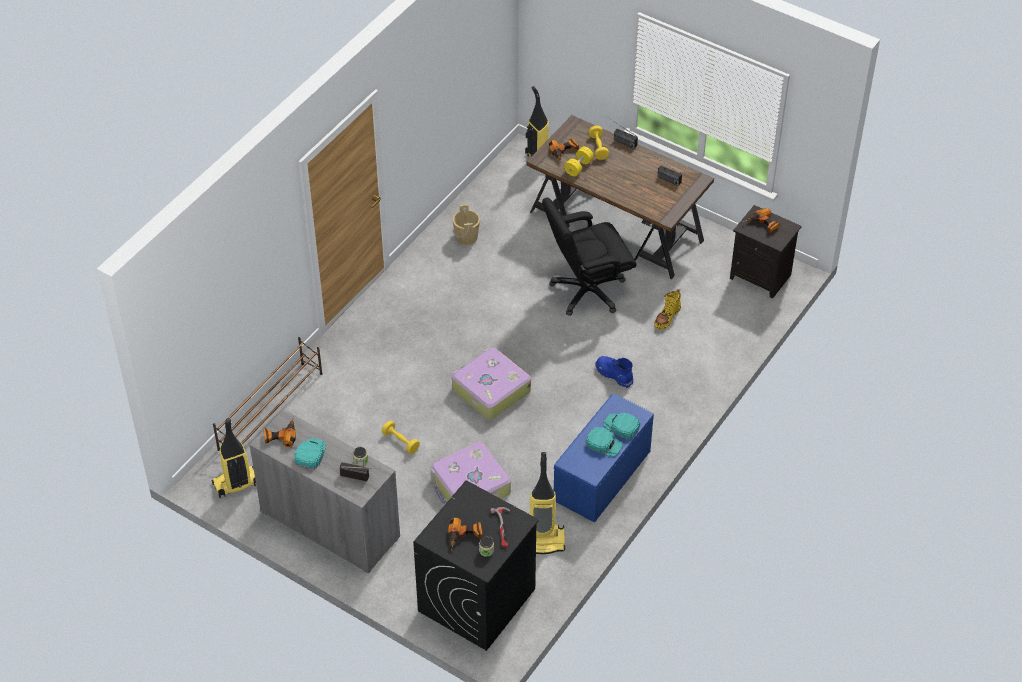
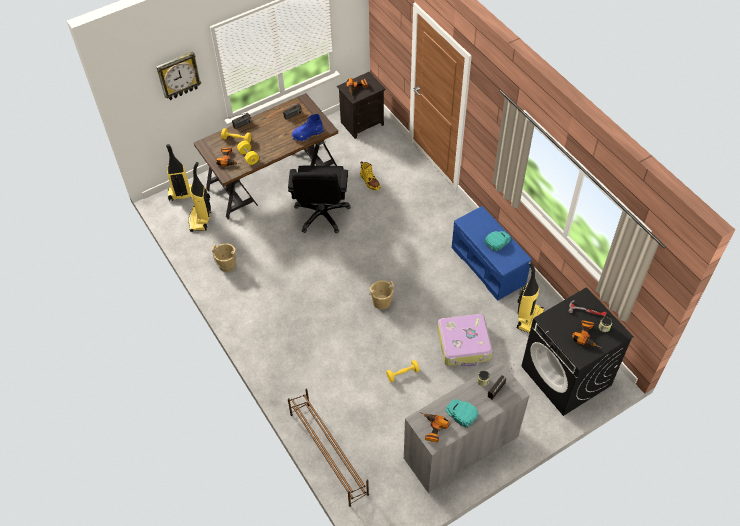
camera: 65 degrees left, 5 degrees up
(236, 484) = (392, 503): vacuum cleaner -> vacuum cleaner (200, 220)
(490, 390) = (381, 302): suitcase -> beige bucket
(590, 34) = (178, 75): none -> wall clock
(614, 375) = (404, 227): blue boot -> blue boot (307, 134)
(621, 426) = (486, 226): turquoise cap -> none

